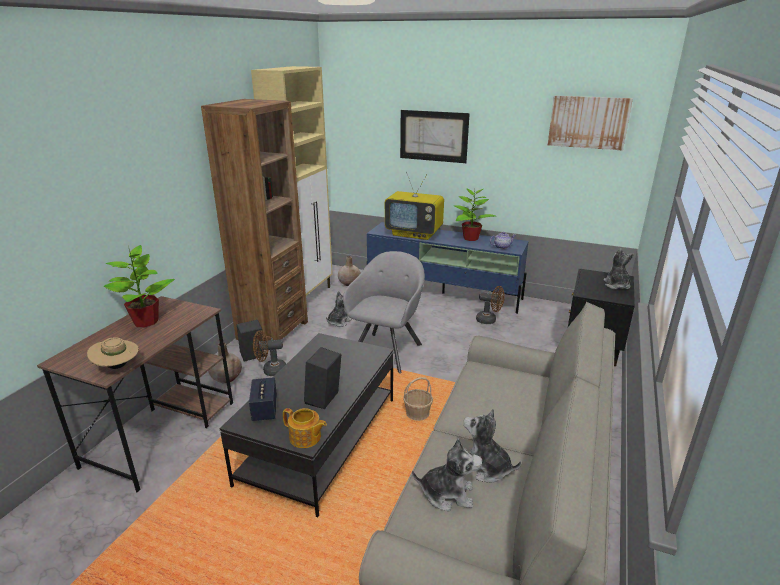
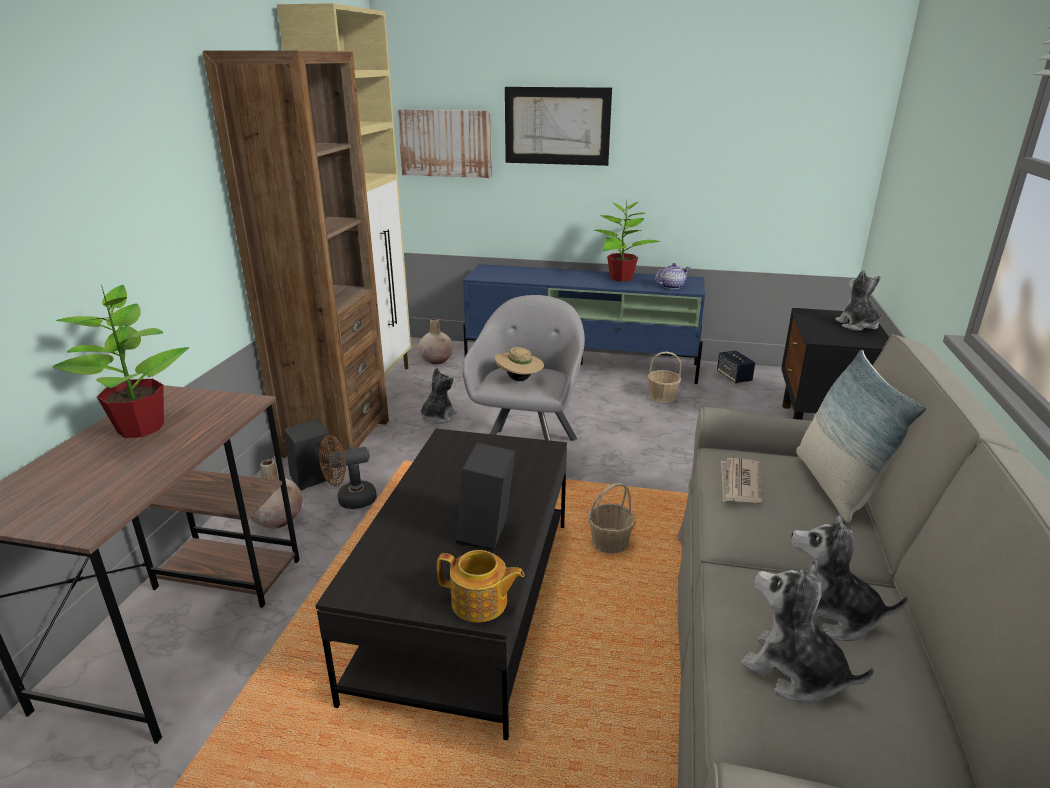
camera: 10 degrees left, 0 degrees up
(117, 367) = (105, 511): beige hat -> beige hat (519, 380)
(264, 409) = (388, 562): speaker -> speaker (734, 377)
(414, 234) = (536, 276): television -> none
(447, 494) = (793, 672): plush toy -> plush toy turned 135 degrees counterclockwise
(475, 386) = (739, 483): none -> newspaper
(489, 320) = (662, 396): brown fan -> basket
(535, 394) = (836, 486): none -> pillow
(588, 122) = (790, 94): picture -> picture (445, 143)

